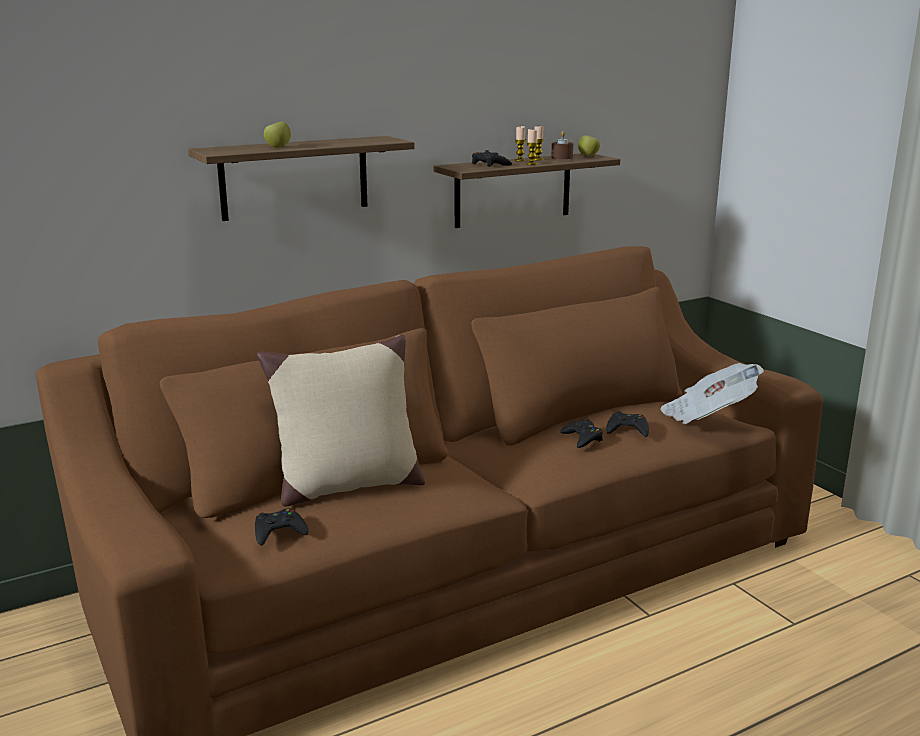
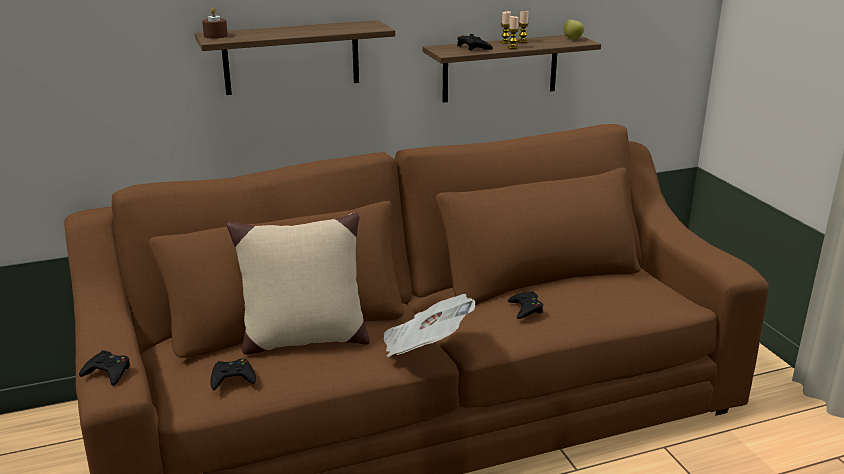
camera: 10 degrees right, 5 degrees up
(278, 147) = (270, 34): apple -> none
(561, 157) = (546, 40): brown candle -> brown candle (215, 36)
(627, 429) = (570, 303): black game controller -> black game controller (108, 372)
(708, 416) = (652, 294): newspaper -> newspaper (425, 346)

